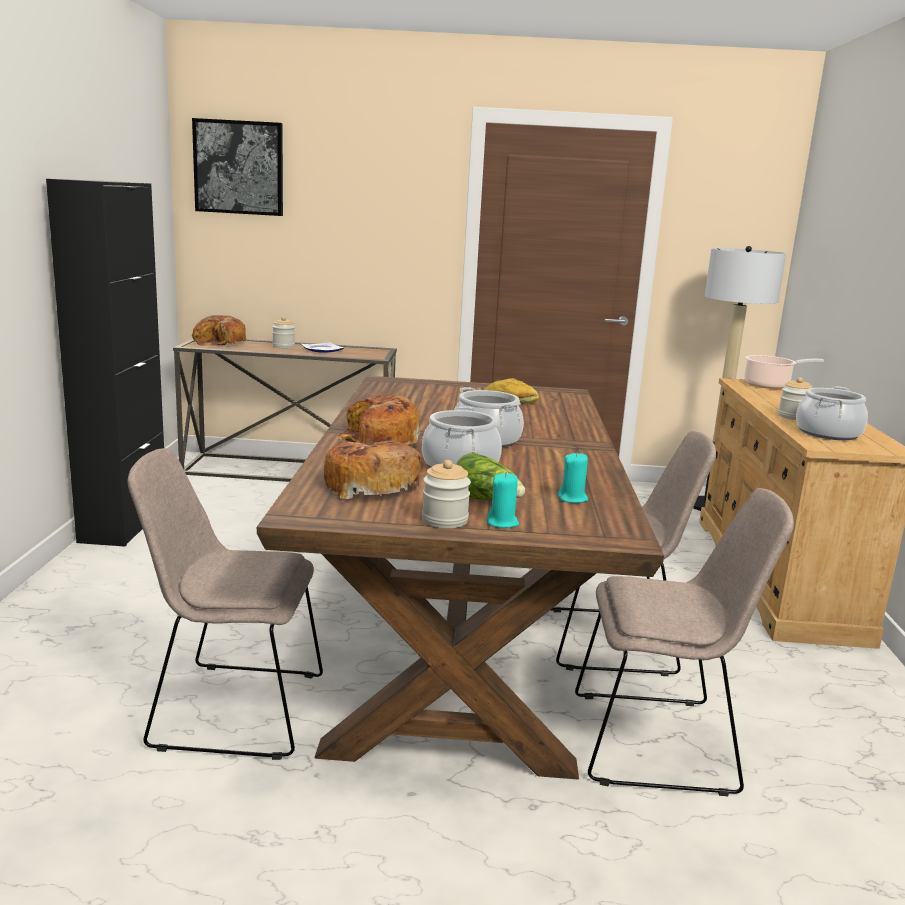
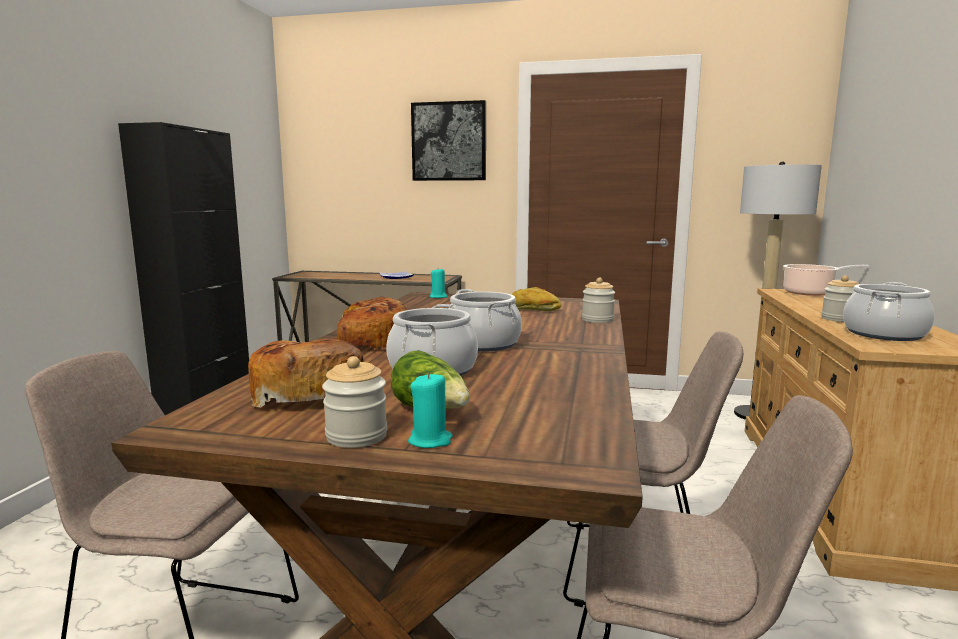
camera: 10 degrees right, 5 degrees down
(220, 342) = (315, 274): bread -> none
(239, 167) = (330, 131): picture -> picture (449, 141)
(283, 346) = (365, 275): jar -> jar (597, 320)
(572, 499) = (544, 408): turquoise candle -> turquoise candle (438, 297)

